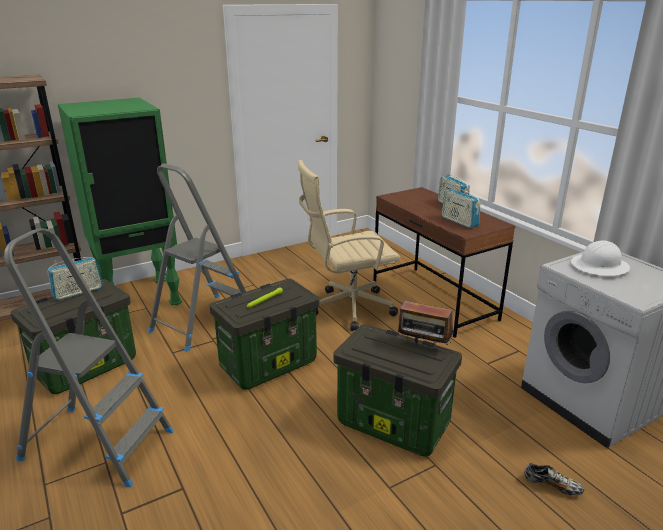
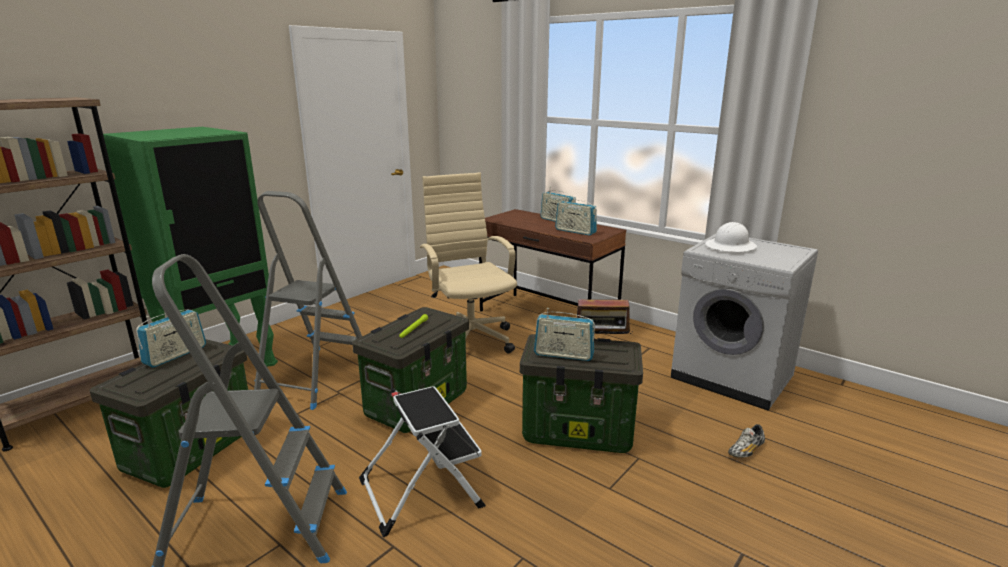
camera: 20 degrees left, 5 degrees down
(231, 444) = (422, 488): none -> step ladder
(348, 309) = (469, 339): beige office chair -> beige office chair turned 105 degrees clockwise
(376, 352) = (563, 355): none -> radio
(552, 486) = (746, 450): shoe -> shoe turned 135 degrees clockwise

